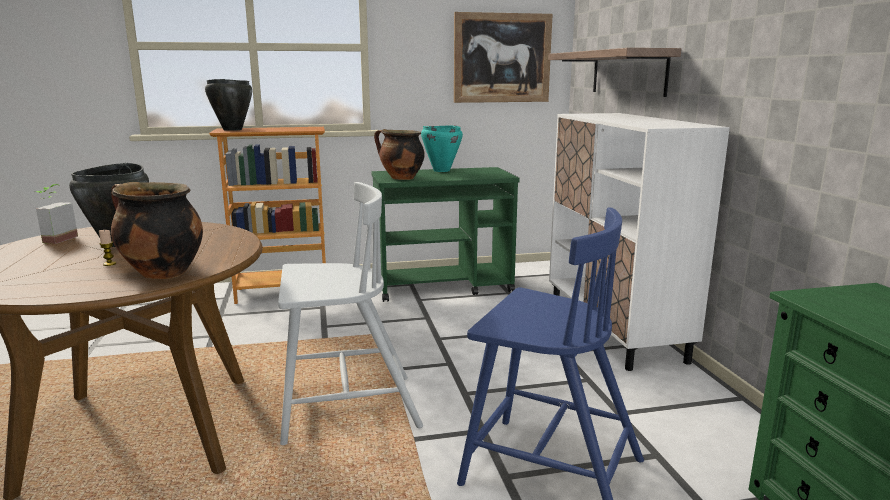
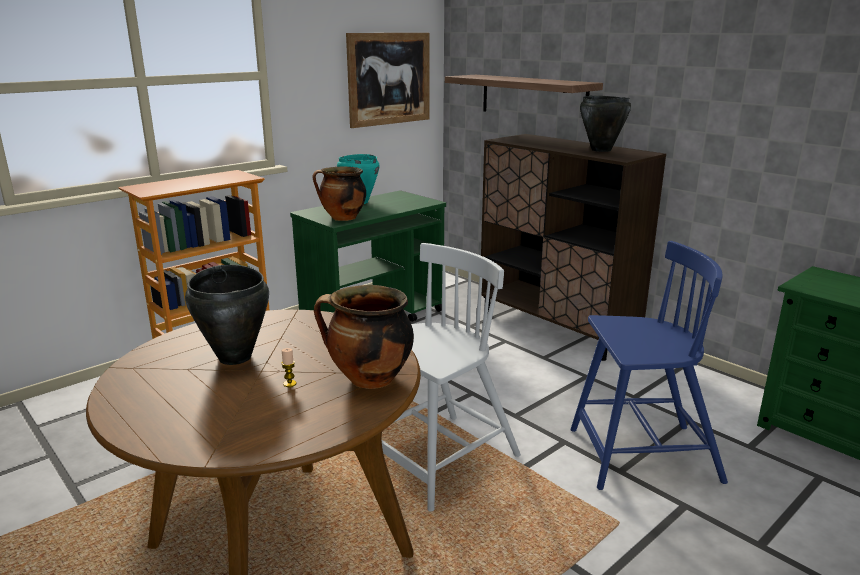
camera: 30 degrees left, 5 degrees up
(55, 239) = (142, 370): potted plant -> none
(232, 129) = (150, 188): black cooking pot -> black cooking pot (601, 150)
(614, 329) = (556, 327): white cabinet -> brown cabinet

